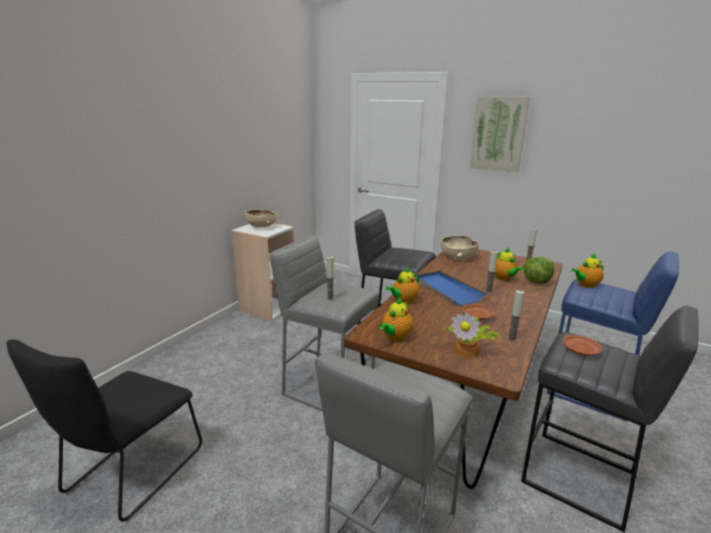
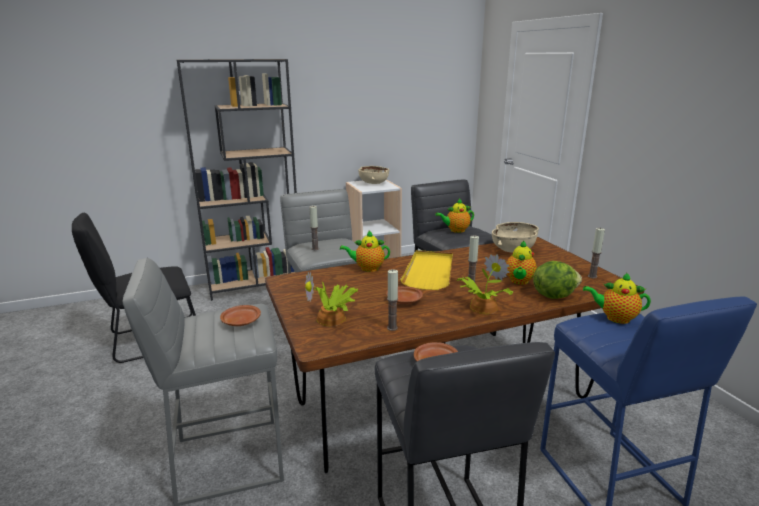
camera: 40 degrees right, 0 degrees up
(172, 363) = (255, 284): none -> bookcase
(395, 337) = (300, 289): teapot -> teapot (456, 230)
(414, 384) = (241, 321): none -> brown plate
(447, 290) = (429, 272): blue tray -> yellow tray
(498, 133) = (649, 97): picture -> none
(523, 303) = (481, 307): none -> potted plant

